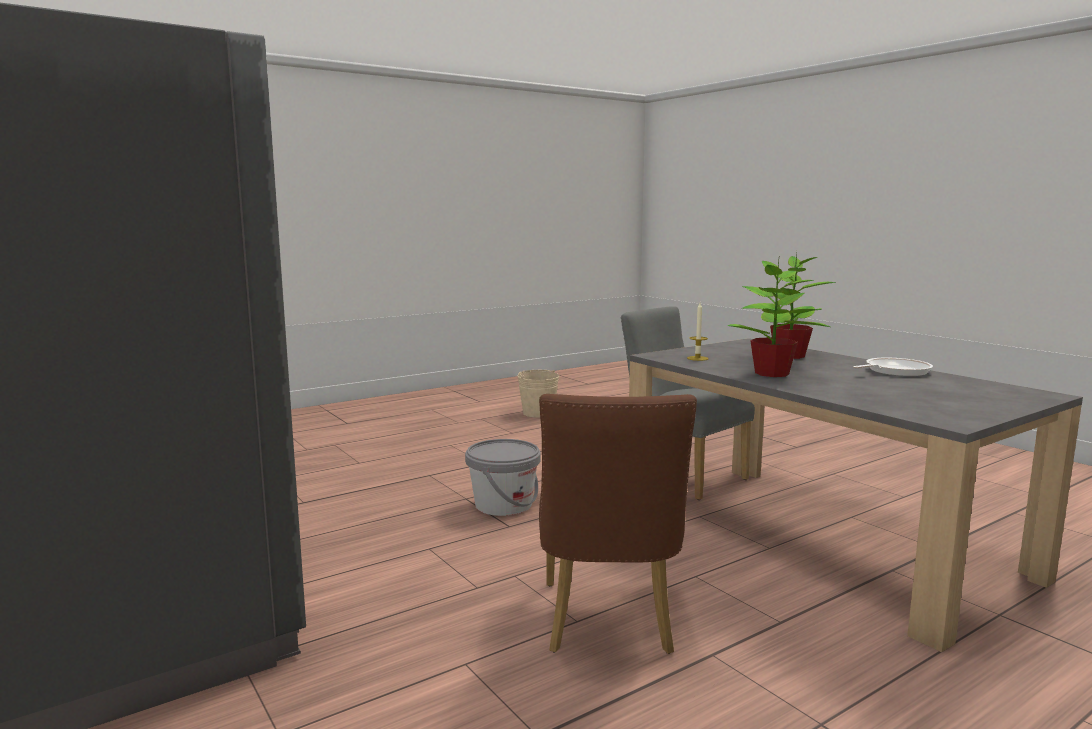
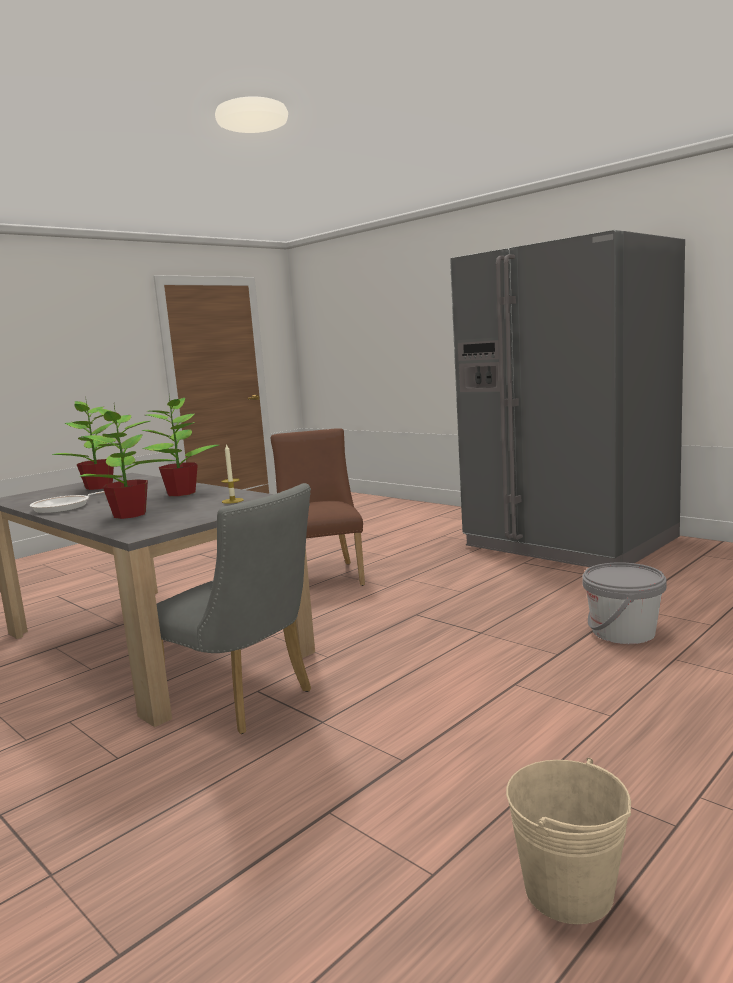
camera: 170 degrees right, 0 degrees up
(503, 505) = (437, 631): grey bucket -> grey bucket (623, 632)
(934, 399) = (99, 487): none -> potted plant

